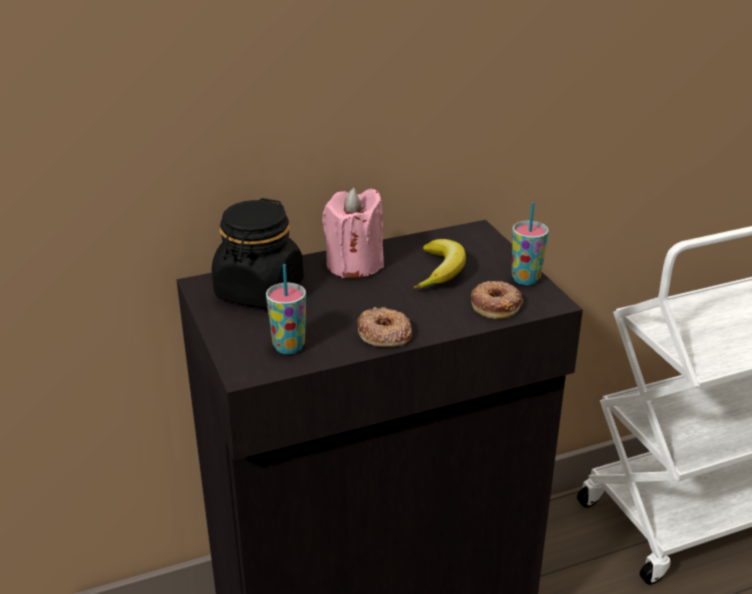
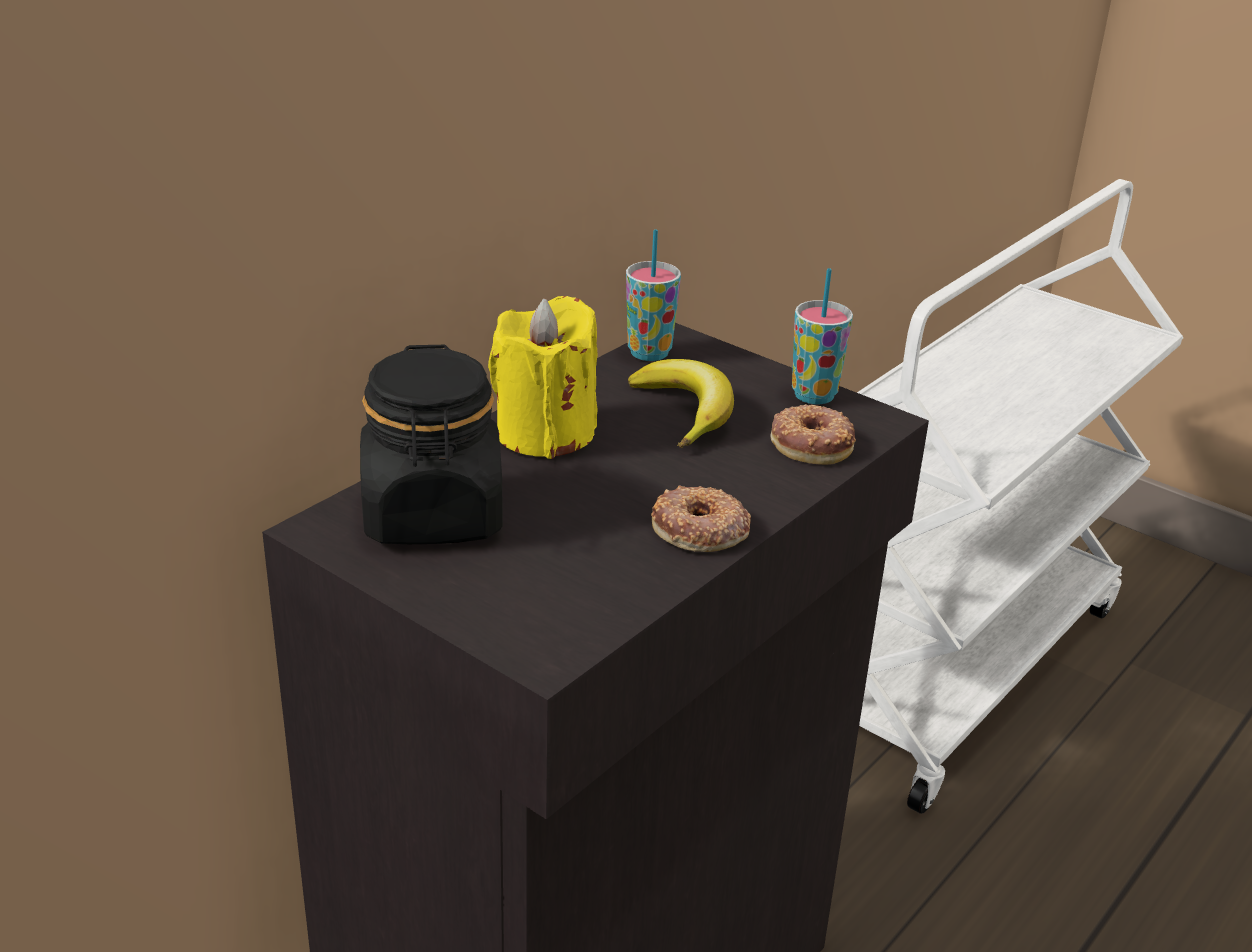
camera: 30 degrees left, 0 degrees up
(289, 347) = (574, 592): cup -> cup (649, 353)
(354, 264) = (545, 433): pink candle -> yellow candle

